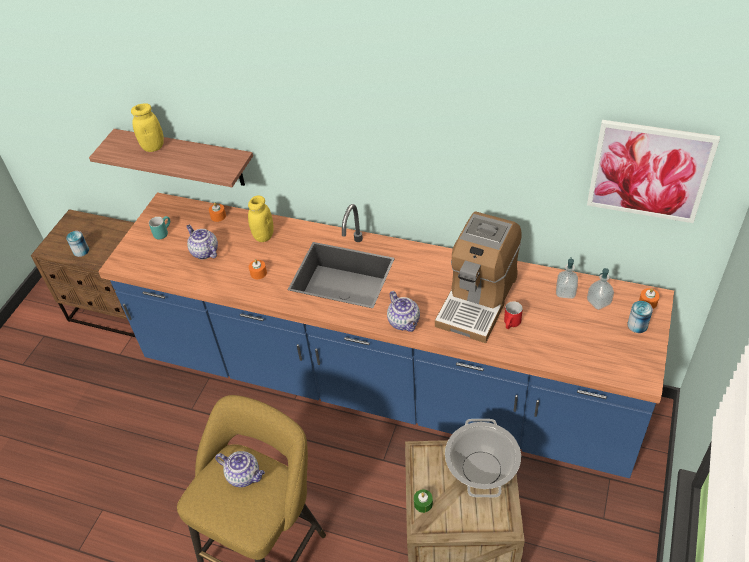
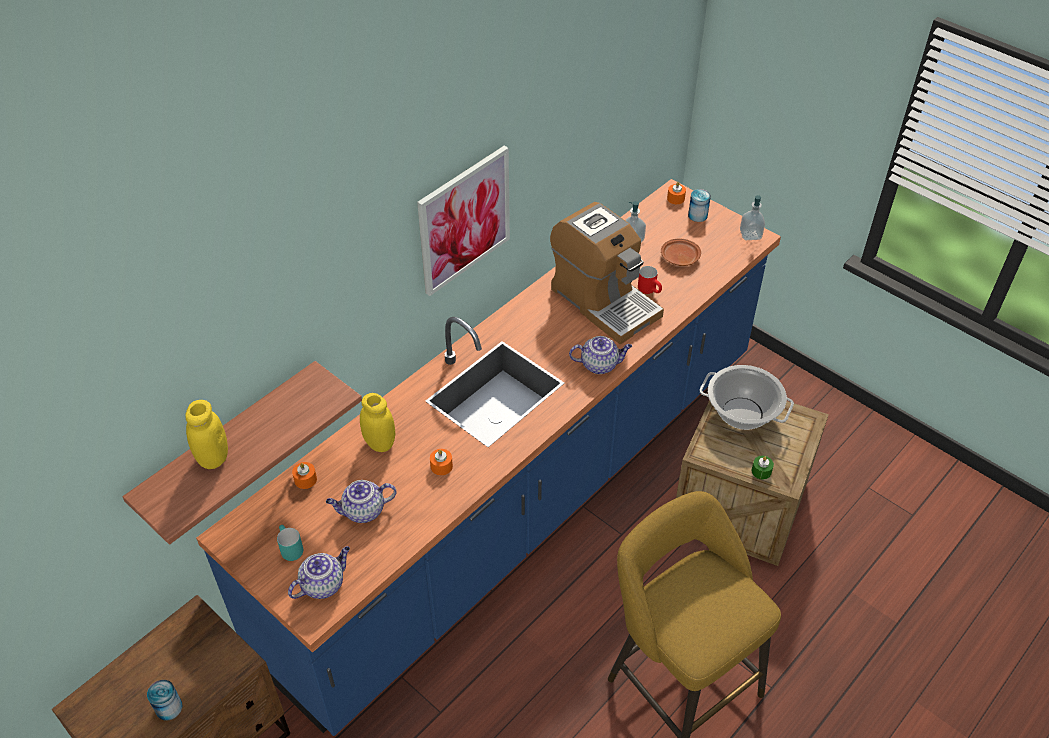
camera: 70 degrees left, 0 degrees up
(244, 475) = (688, 594): teapot -> teapot (323, 584)
(568, 331) = (679, 258): none -> brown plate
(598, 302) = (657, 226): soap dispenser -> soap dispenser (750, 235)
(649, 171) = (647, 78): picture -> picture (464, 220)

